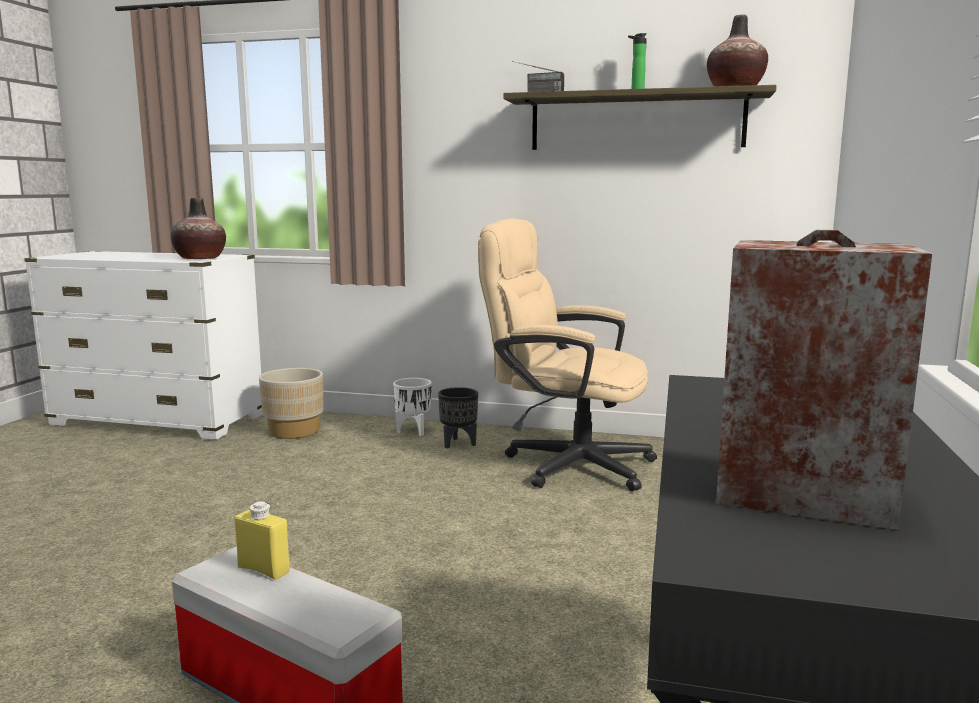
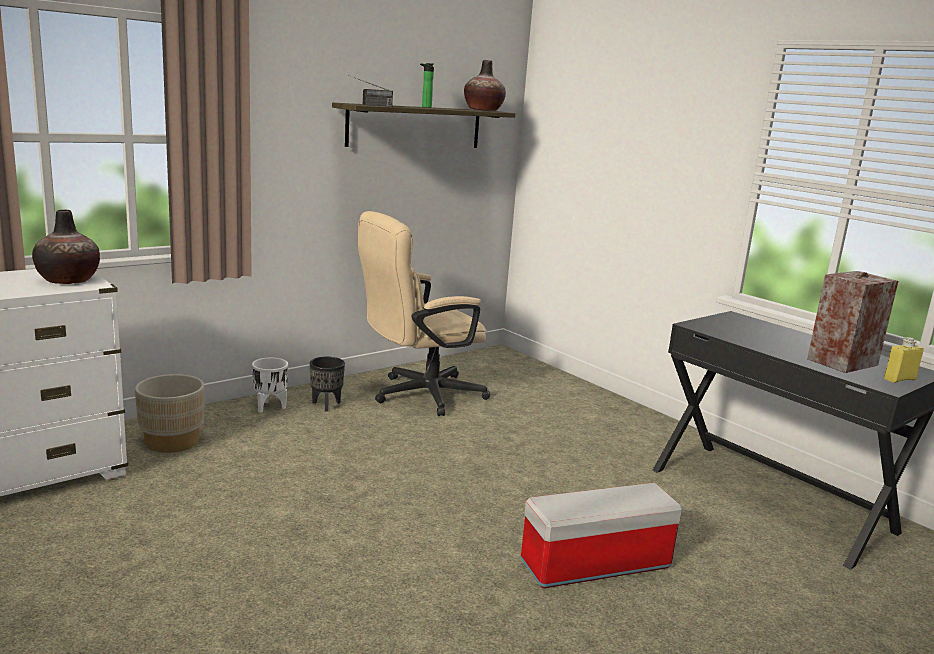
camera: 55 degrees left, 5 degrees up
(263, 569) = (574, 498): yellow bottle -> yellow bottle (899, 379)

